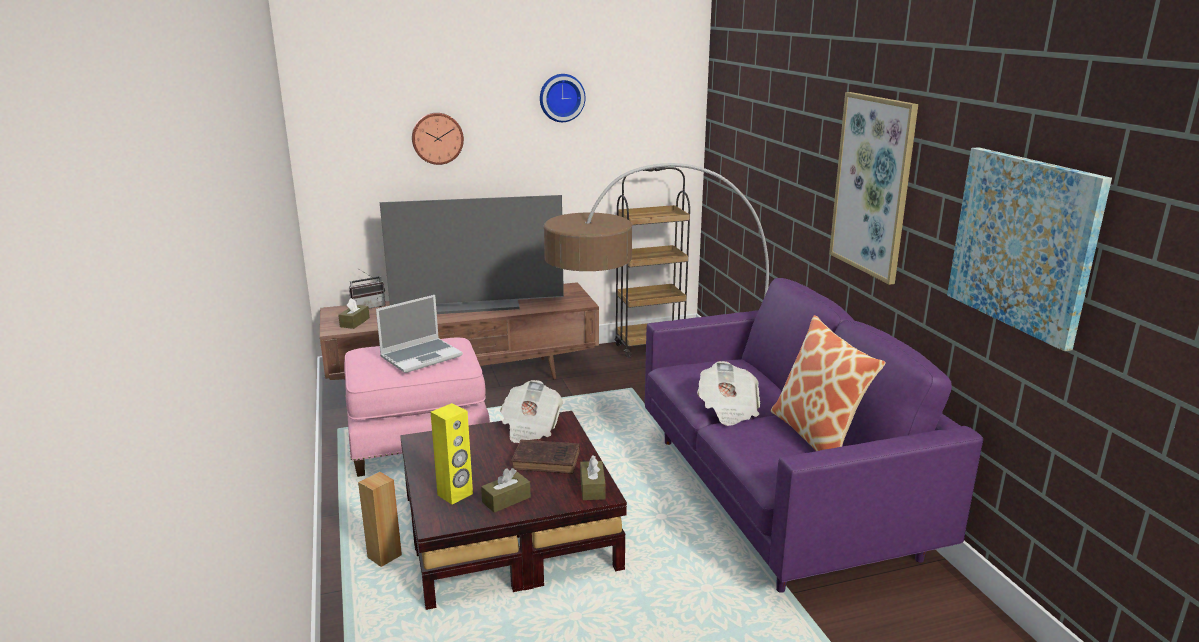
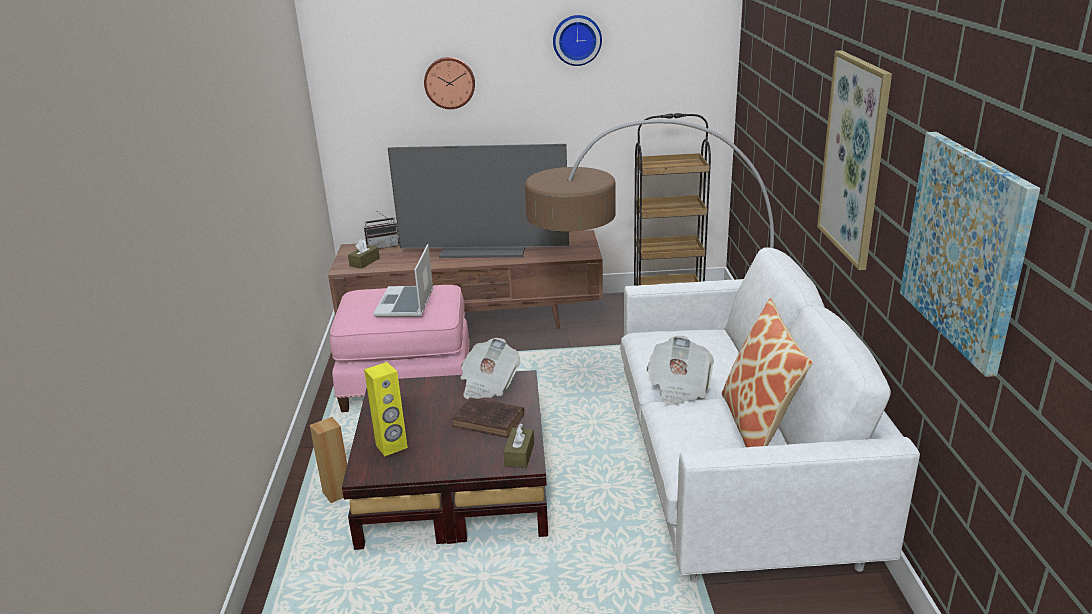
camera: 15 degrees right, 5 degrees up
(421, 356) = (406, 303): laptop -> laptop turned 120 degrees clockwise
(506, 500) = (435, 457): brown tissue box -> none
(776, 496) = (733, 478): purple sofa -> white sofa

